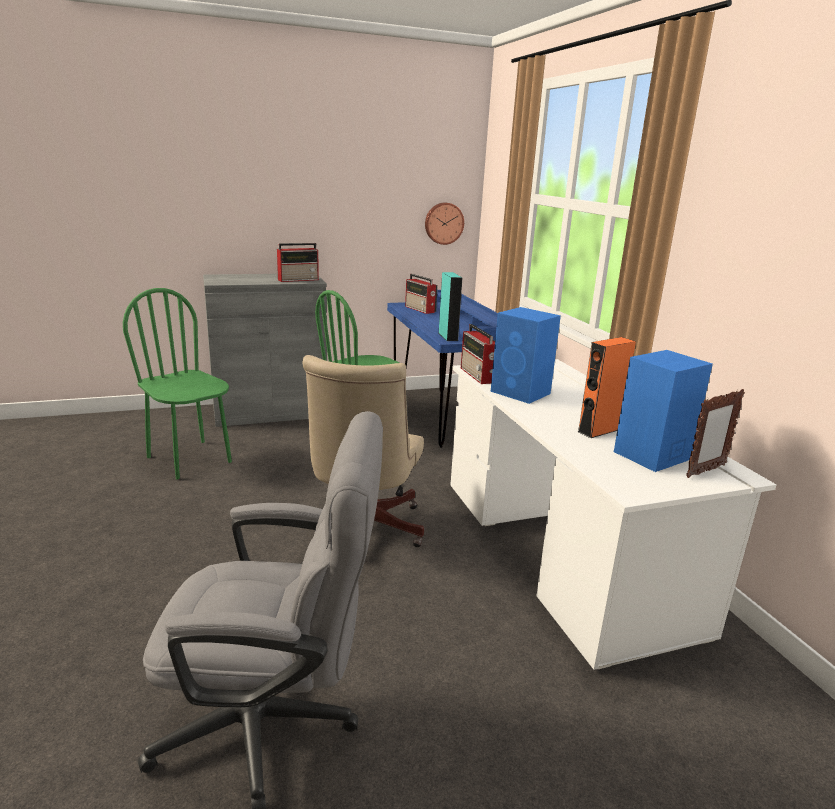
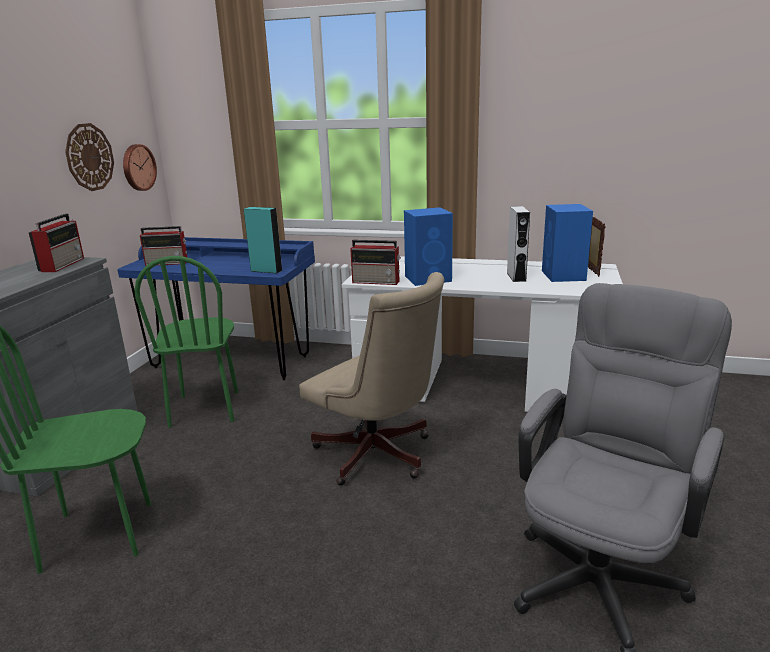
camera: 55 degrees left, 0 degrees up
(388, 206) = (89, 157): none -> wall clock
(599, 430) = (516, 277): orange speaker -> white speaker

